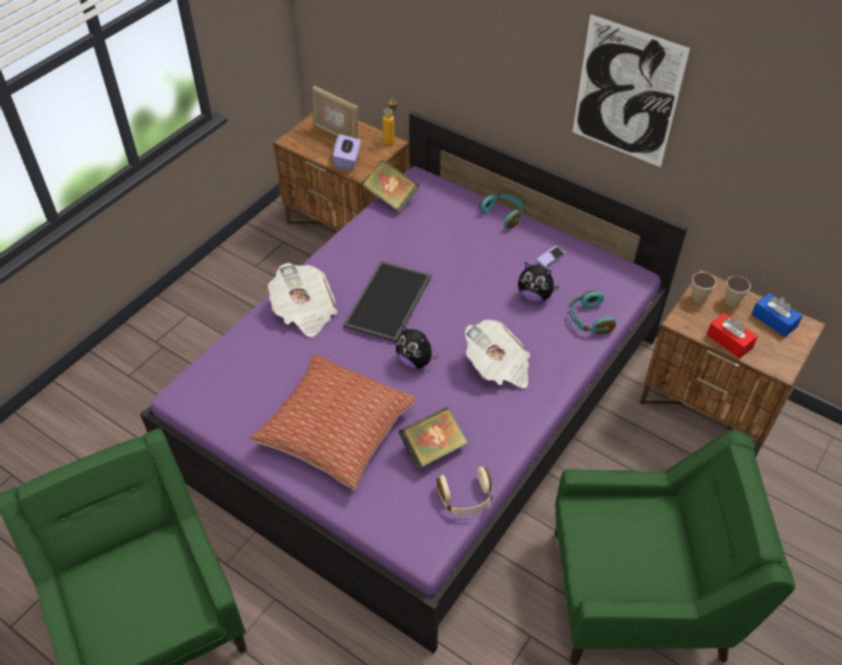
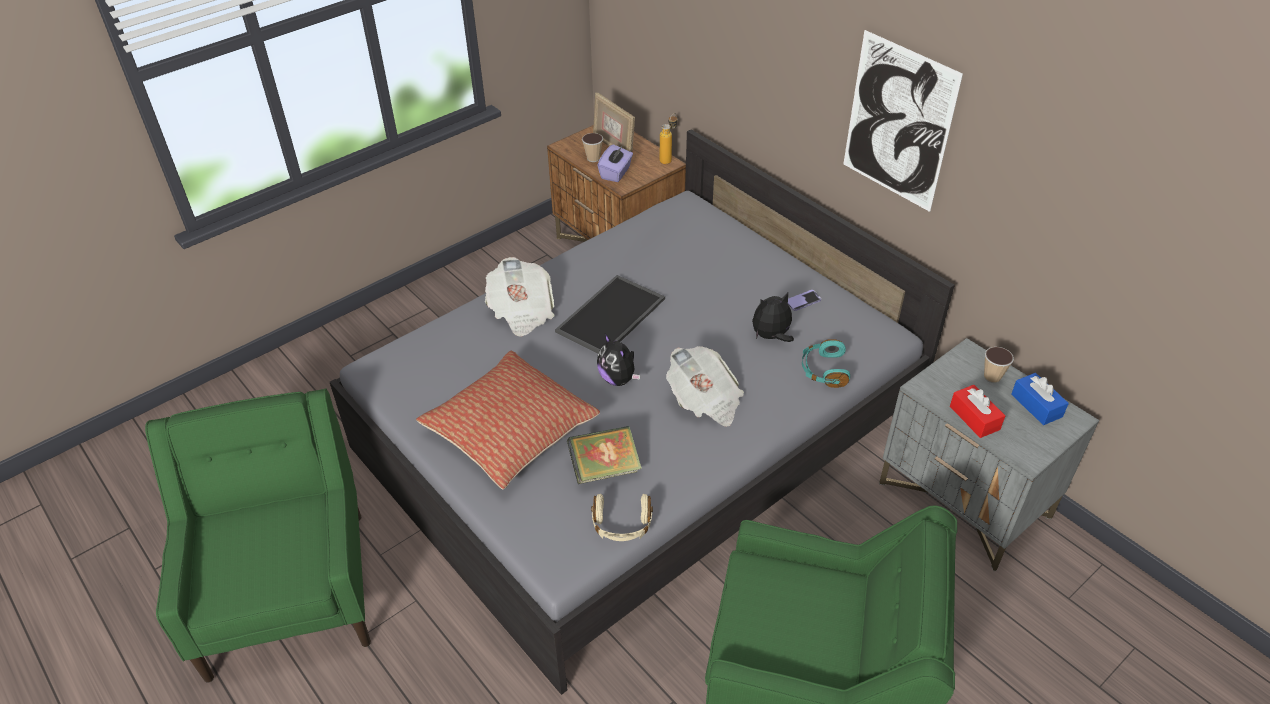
camera: 15 degrees right, 5 degrees down
(391, 198) = (651, 216): book -> none
(421, 399) = (636, 433): purple bed -> grey bed
(504, 214) = (766, 251): turquoise headphones -> none
(535, 296) = (771, 336): plush toy -> plush toy turned 120 degrees clockwise
(698, 298) = (953, 367): cup -> cup (593, 158)
(712, 405) = (965, 501): brown nightstand -> grey nightstand

